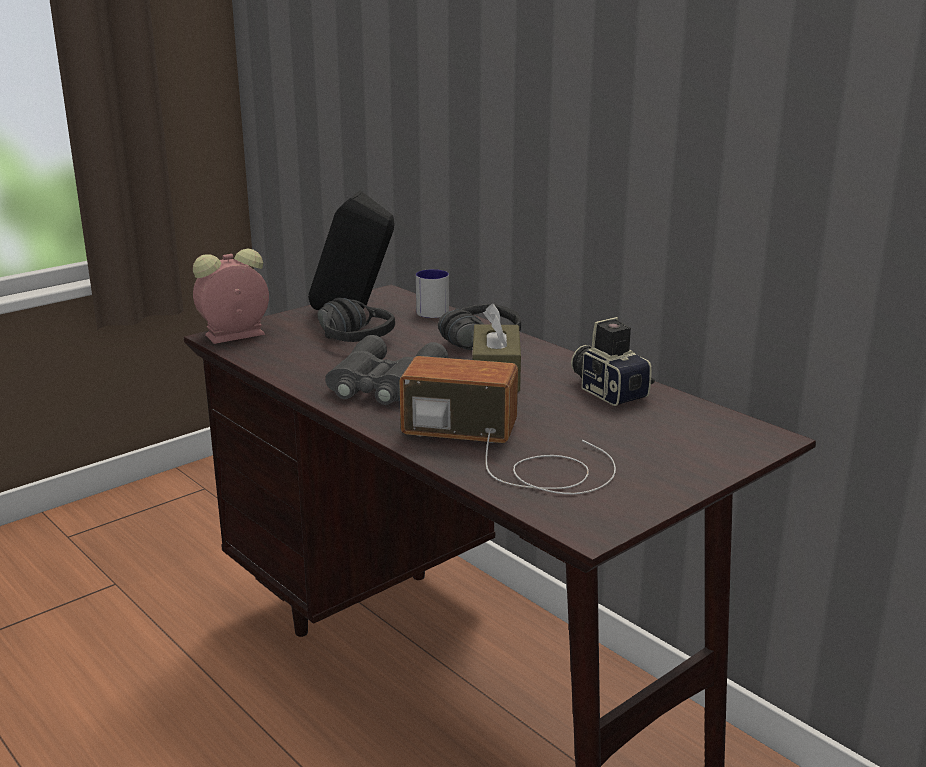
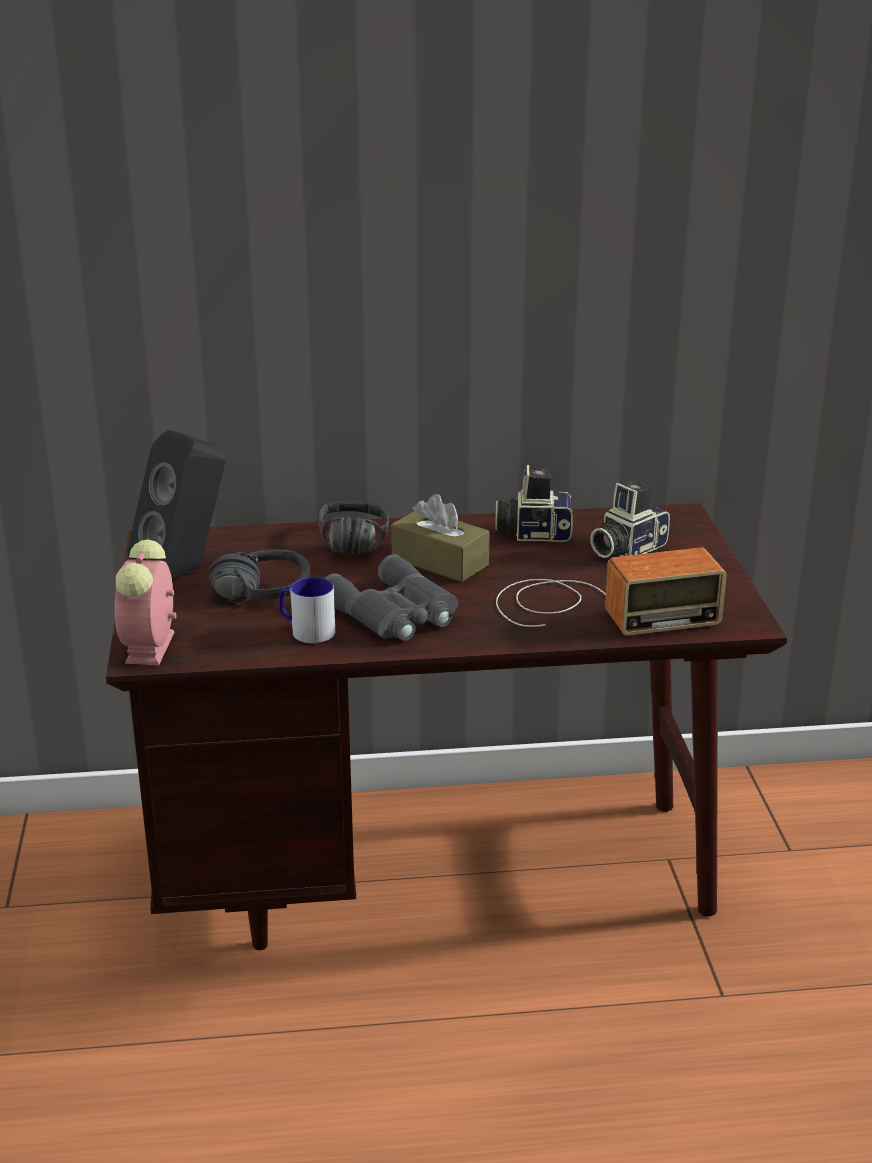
camera: 55 degrees left, 5 degrees up
(432, 310) = (241, 536): mug -> mug (306, 630)
(509, 452) = (597, 608): radio -> radio turned 150 degrees counterclockwise
(647, 433) = (625, 549): none -> camera

